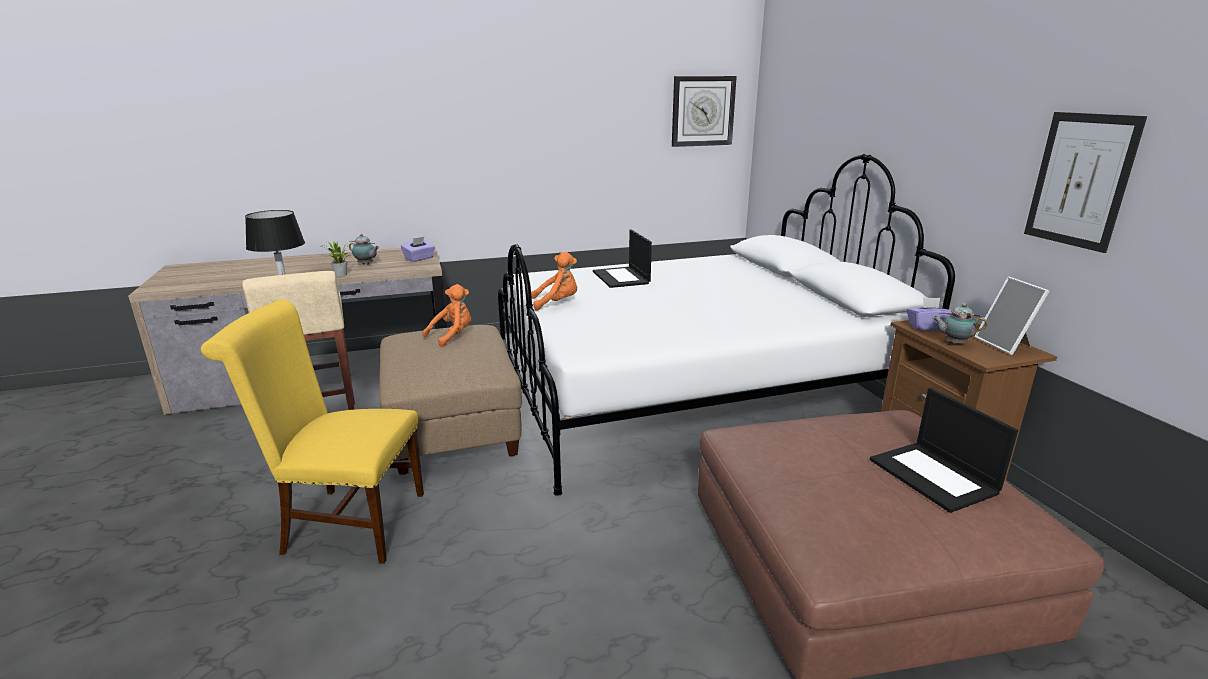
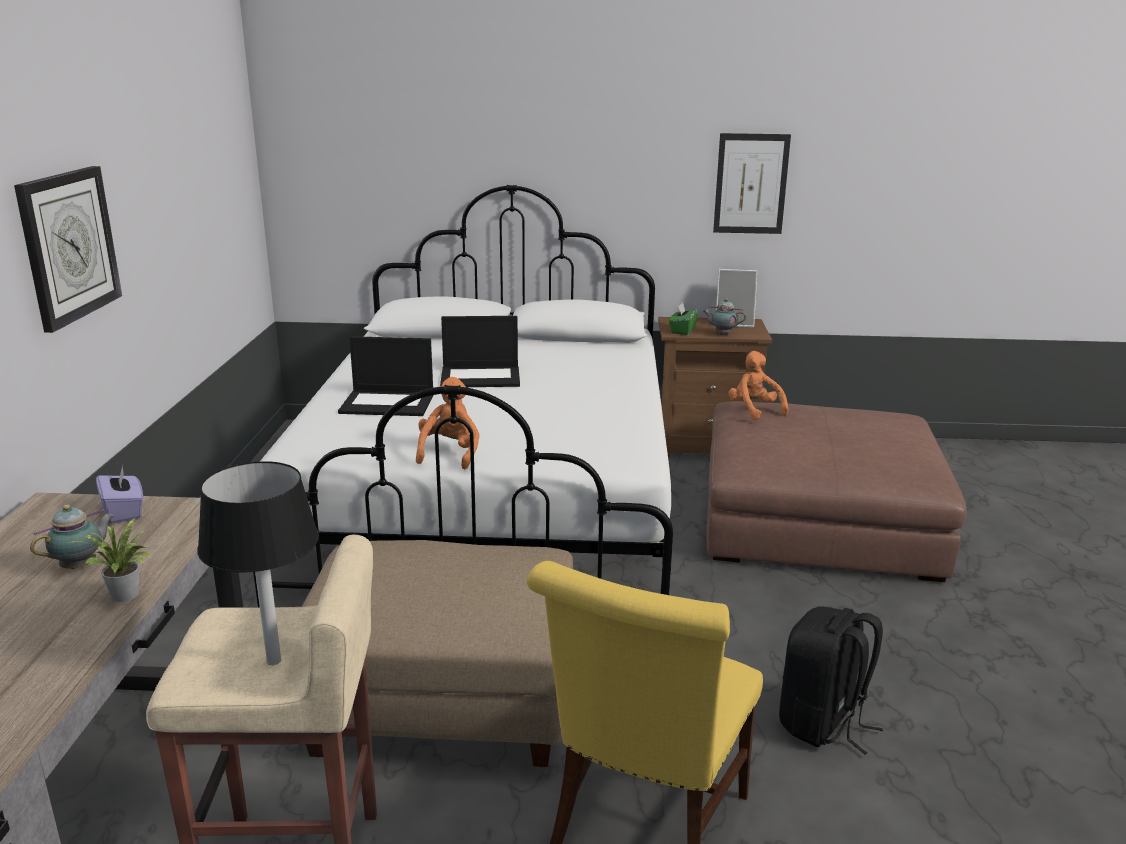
camera: 70 degrees left, 0 degrees up
(452, 336) = (388, 570): orange plush toy -> orange plush toy (754, 410)
(478, 596) = (823, 723): none -> black backpack
(702, 111) = (226, 152): wall clock -> wall clock (69, 245)
(927, 327) = (682, 330): purple tissue box -> green tissue box
(934, 476) = (844, 420): laptop -> laptop (481, 377)
(953, 343) = (722, 334): teapot -> teapot turned 75 degrees clockwise

